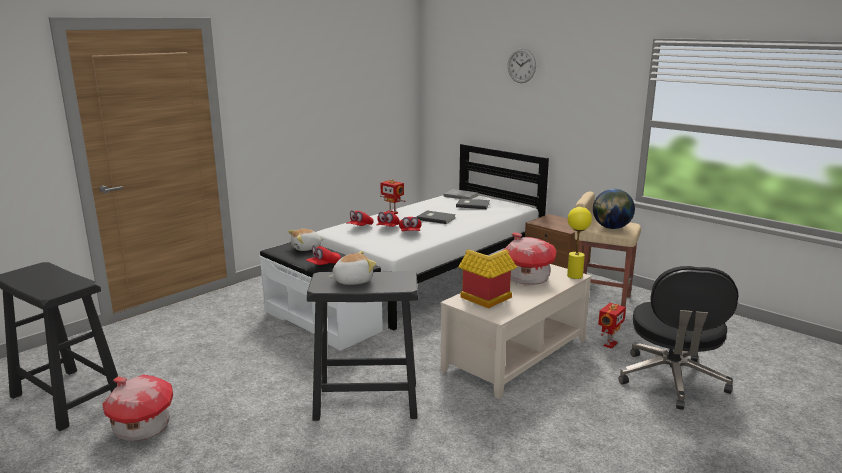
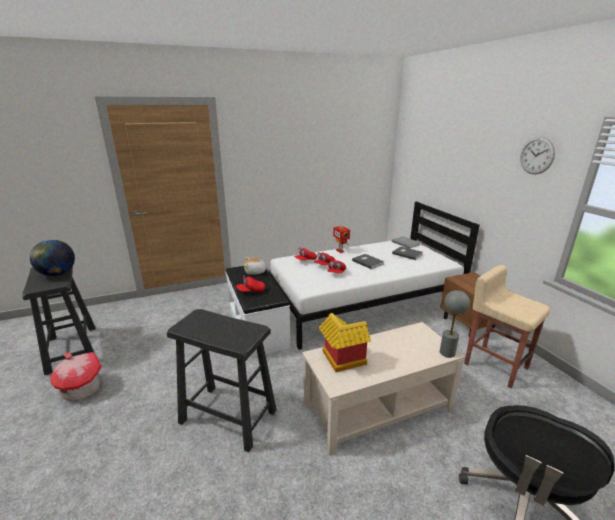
camera: 25 degrees right, 5 degrees up
(352, 280) = (212, 325): plush toy -> none
(521, 65) = (469, 140): wall clock -> wall clock (536, 155)
(526, 278) = (397, 343): toy house -> none
(575, 276) = (447, 353): yellow table lamp -> grey table lamp
(609, 344) = (475, 423): toy robot -> none
(611, 228) = (513, 306): globe -> globe (57, 274)

